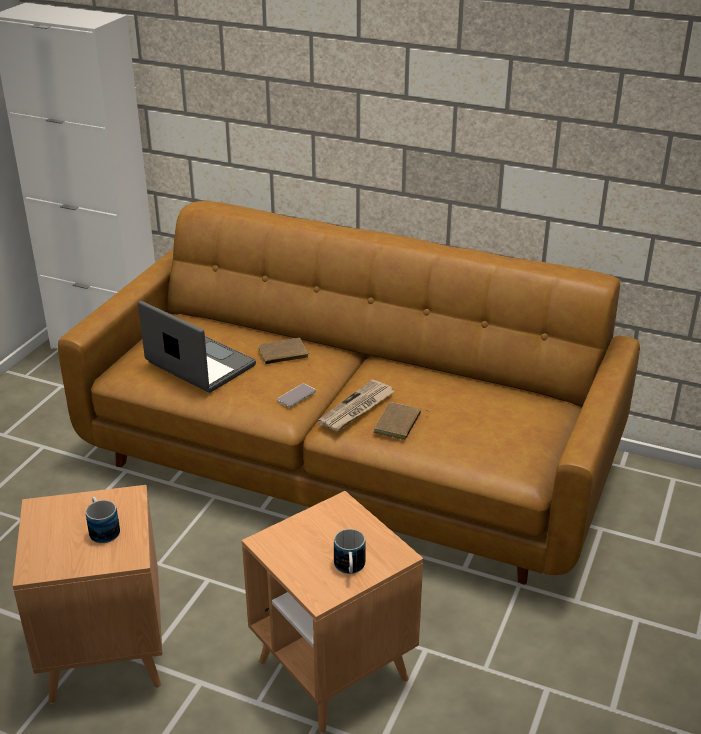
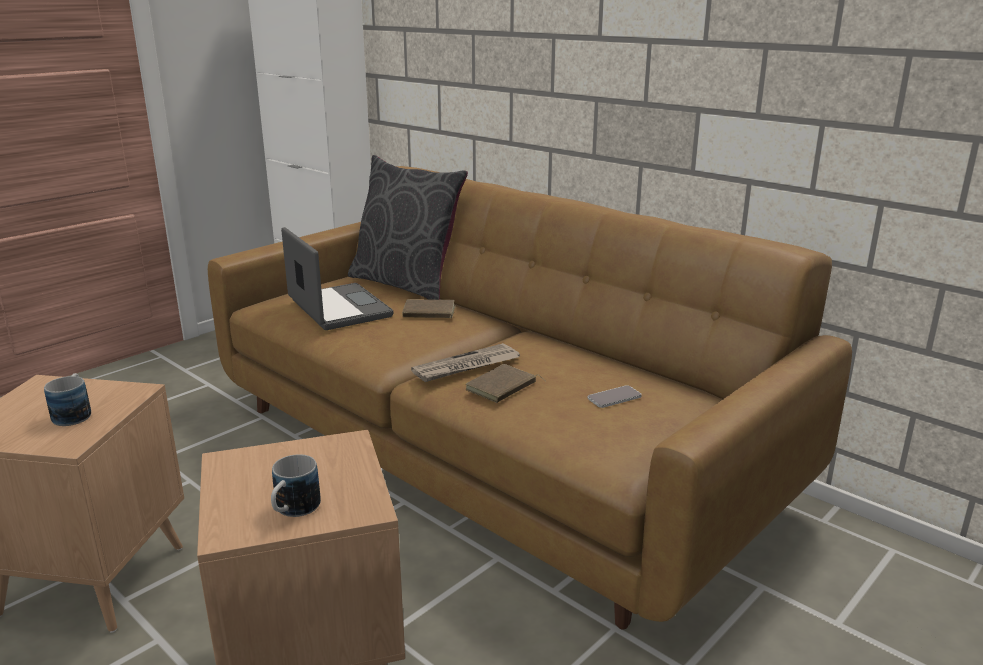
camera: 20 degrees right, 10 degrees down
(235, 323) = (406, 284): none -> grey pillow
(296, 396) = (411, 347): phone -> phone (614, 398)

